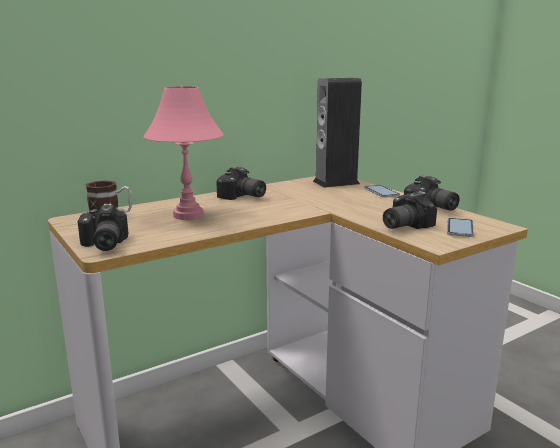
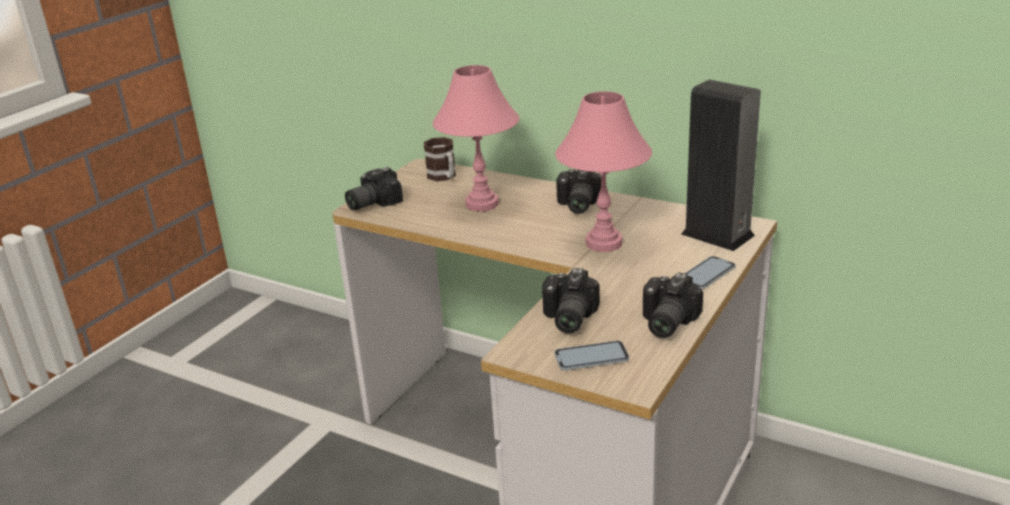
camera: 65 degrees right, 10 degrees up
(309, 201) = (603, 243): none -> pink table lamp
(402, 225) = (566, 318): camera -> camera turned 105 degrees counterclockwise

